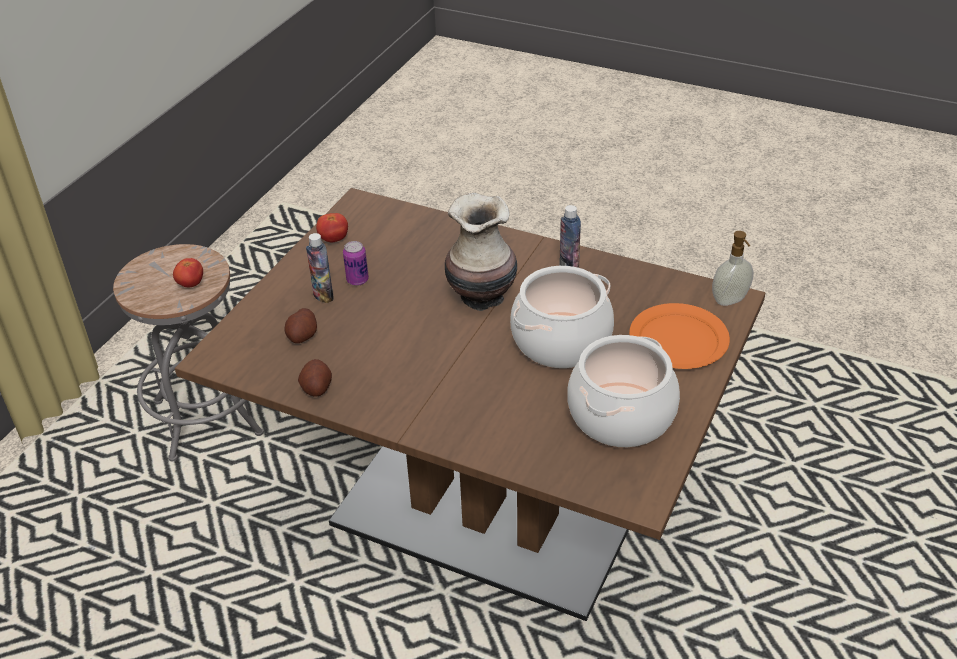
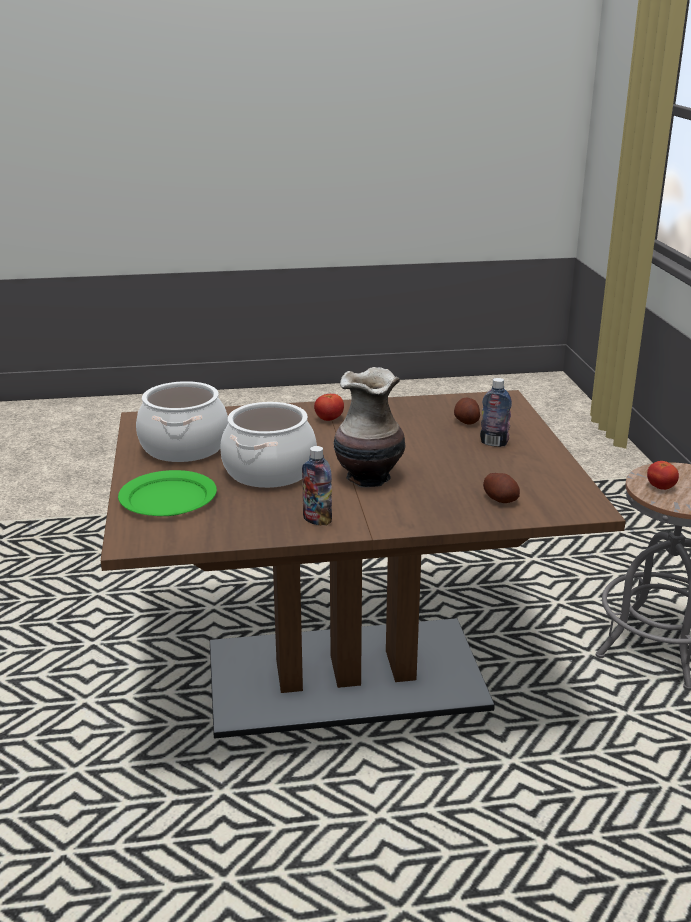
camera: 145 degrees right, 15 degrees down
(316, 388) = (412, 405): potato -> potato (501, 499)
(334, 239) = (556, 476): tomato -> tomato (329, 419)
(357, 280) = (485, 458): can -> none
(679, 340) = (167, 498): orange plate -> green plate
(730, 300) = (134, 540): soap dispenser -> none

